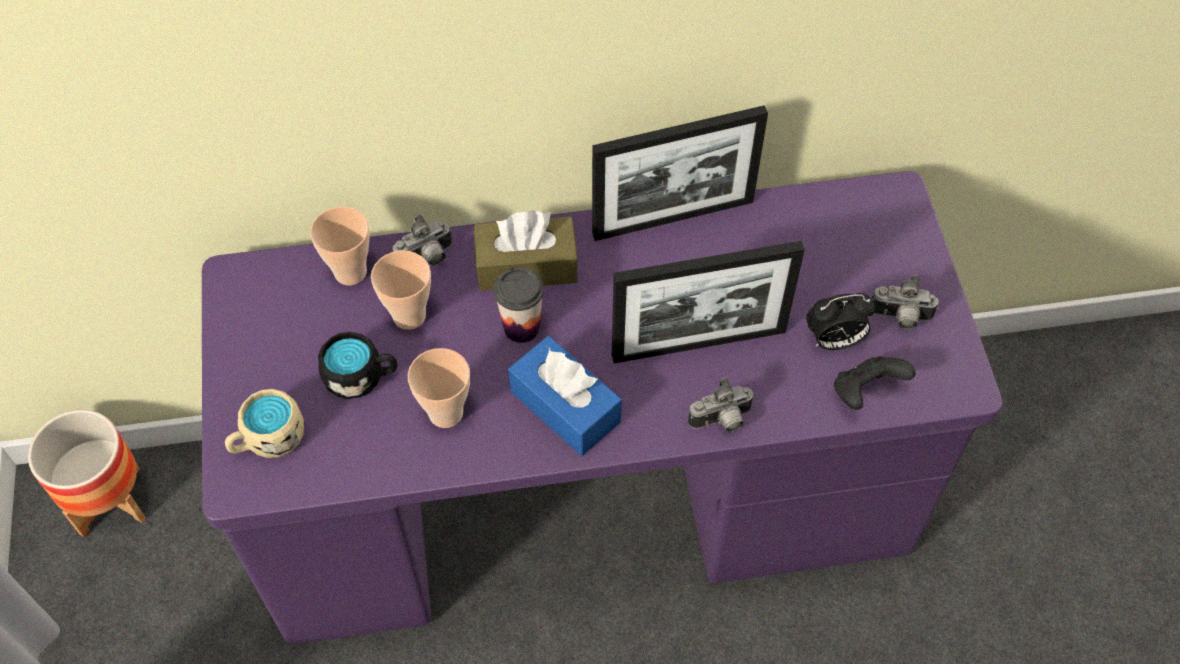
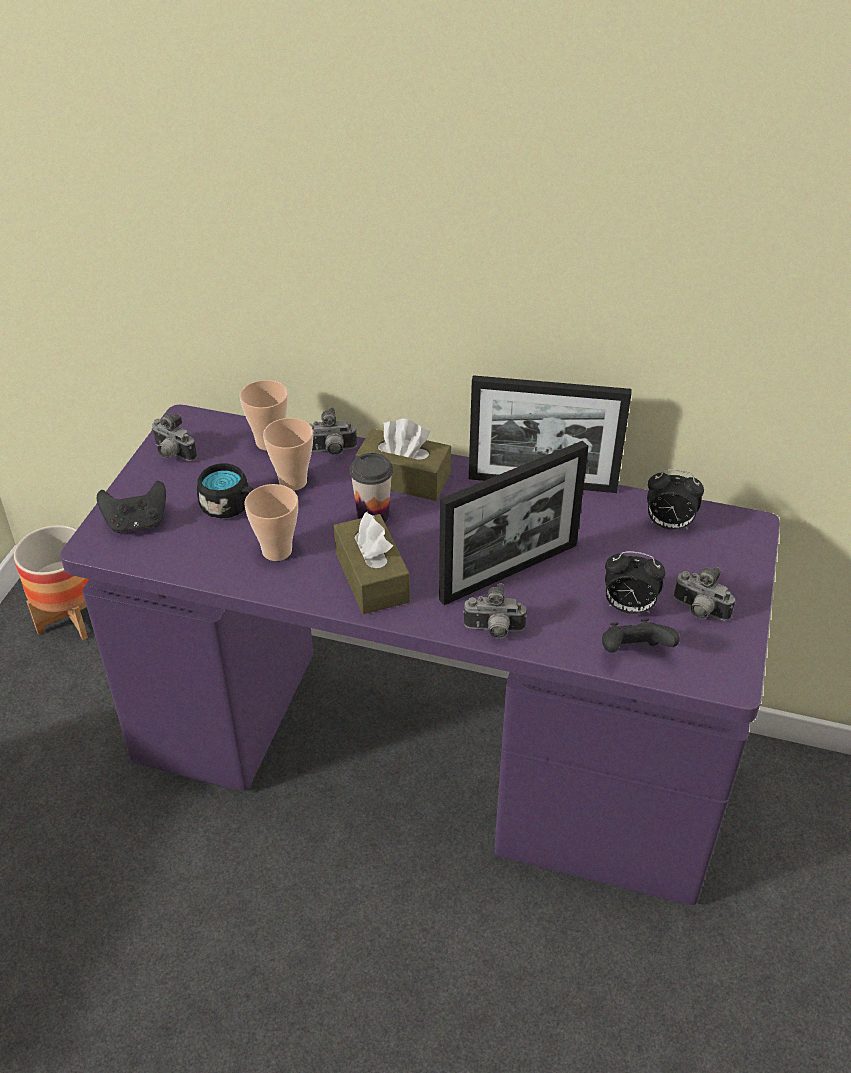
camera: 25 degrees right, 15 degrees down
(248, 330) = (172, 454): none -> camera
(267, 439) = (137, 523): beige mug -> black game controller
(565, 406) = (372, 577): blue tissue box -> brown tissue box
(699, 343) = (509, 572): picture frame -> picture frame turned 45 degrees counterclockwise
(822, 224) = (668, 525): none -> alarm clock

